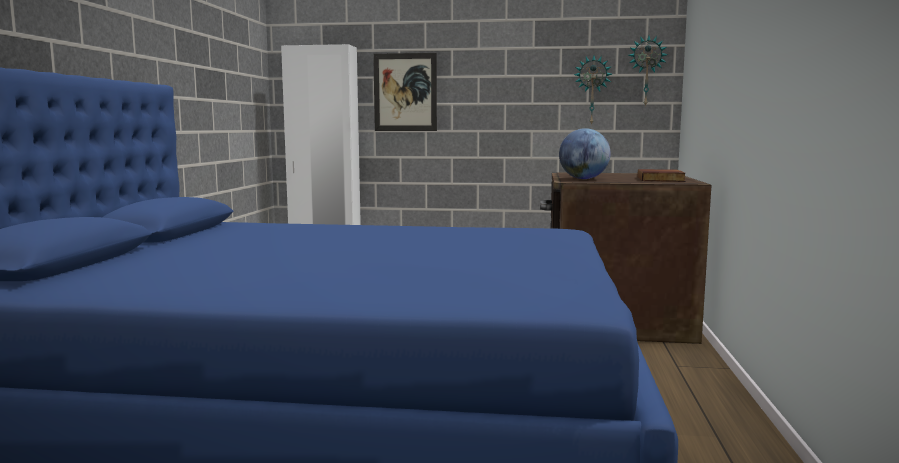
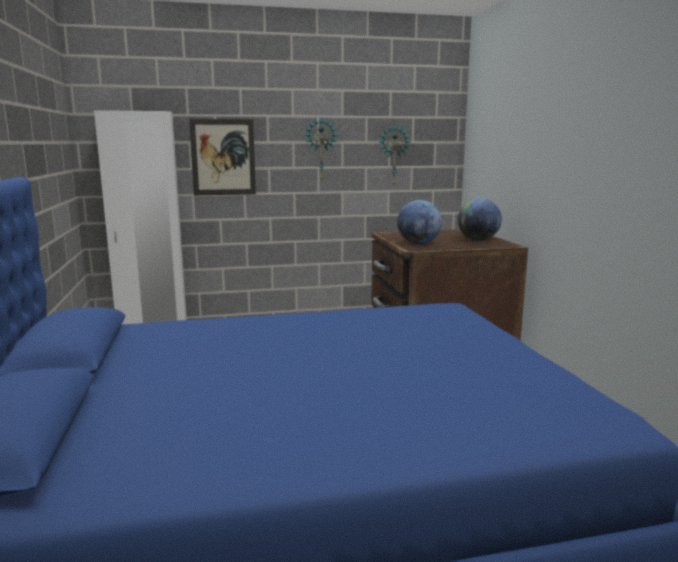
camera: 20 degrees left, 5 degrees up
(646, 71) = (437, 139): wall clock -> wall clock (320, 149)
(661, 179) = (478, 240): book -> globe

